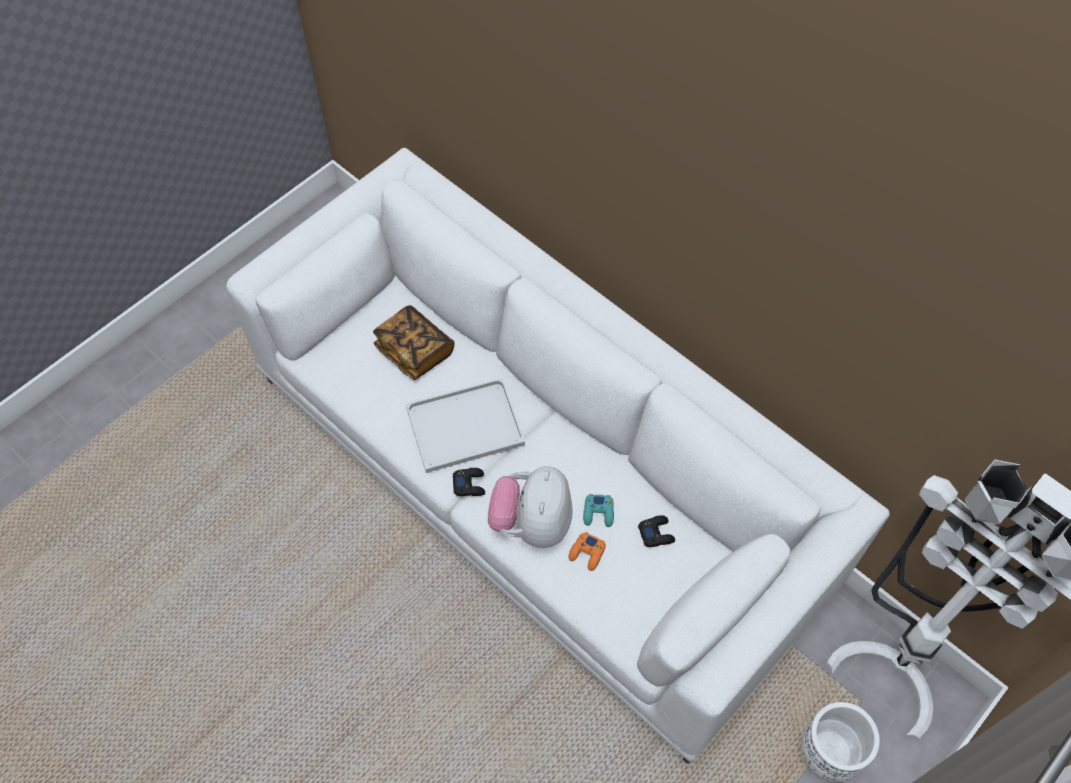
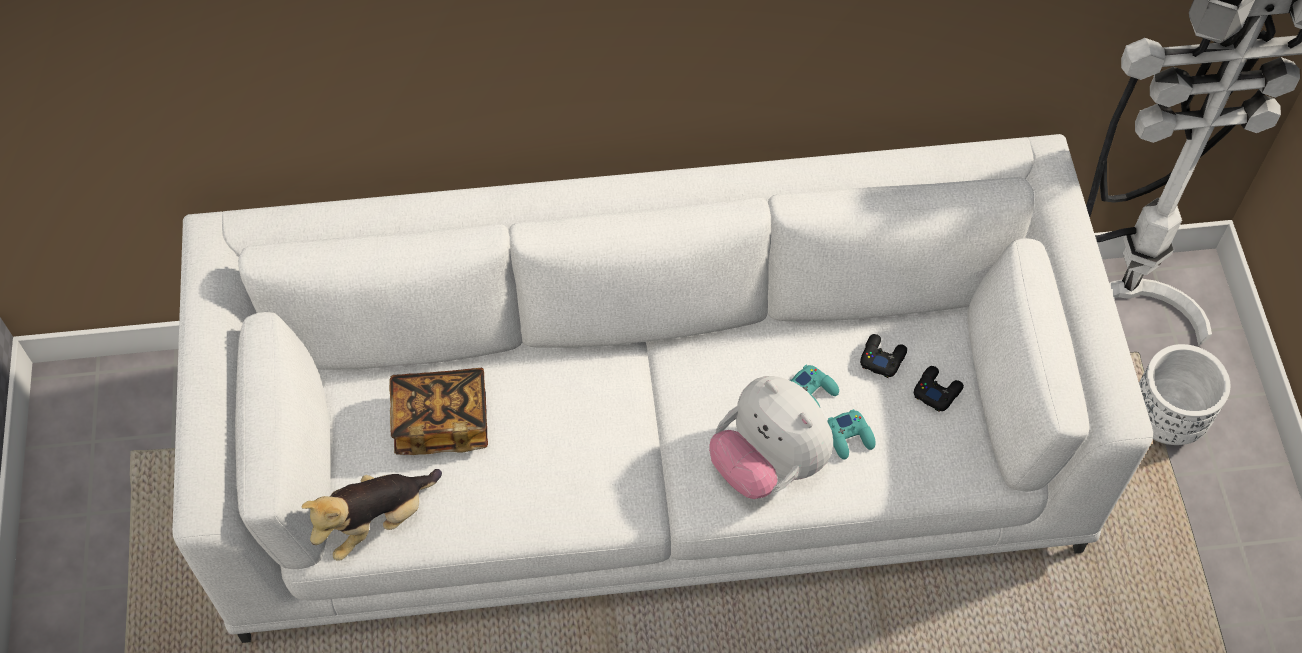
camera: 50 degrees left, 0 degrees up
(333, 366) = (377, 521): none -> plush toy
(463, 428) = (590, 444): white tray -> none
(469, 484) = (664, 490): black game controller -> black game controller (937, 391)
(587, 553) = (849, 437): orange game controller -> turquoise game controller

